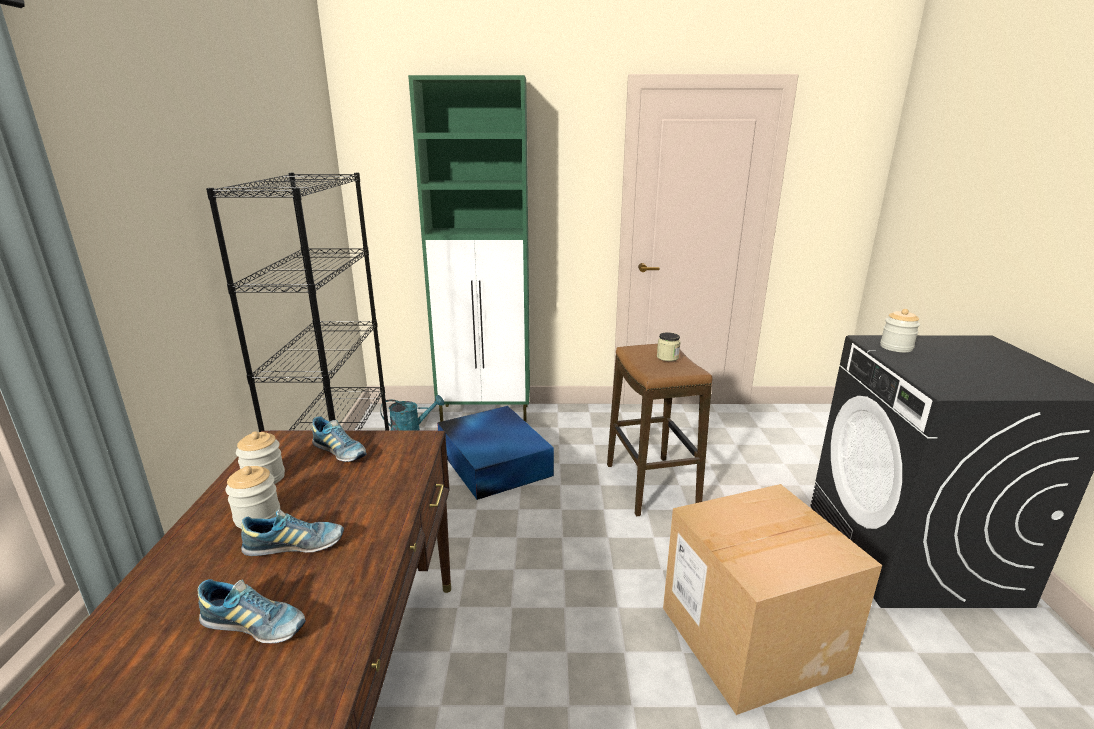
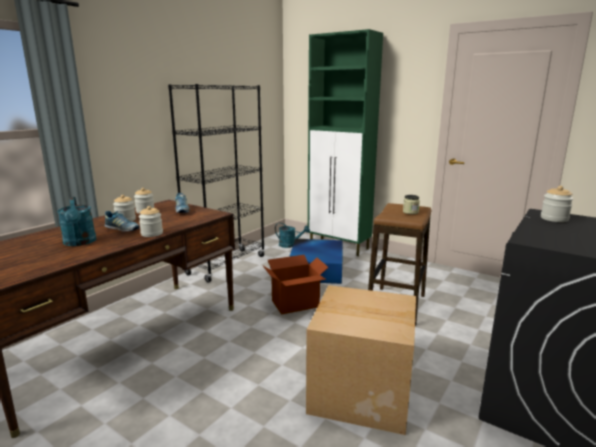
camera: 35 degrees right, 5 degrees down
(255, 626) = (80, 242): shoe -> turquoise watering can
(379, 534) = (152, 234): none -> jar
(531, 536) = (295, 304): none -> cardboard box

